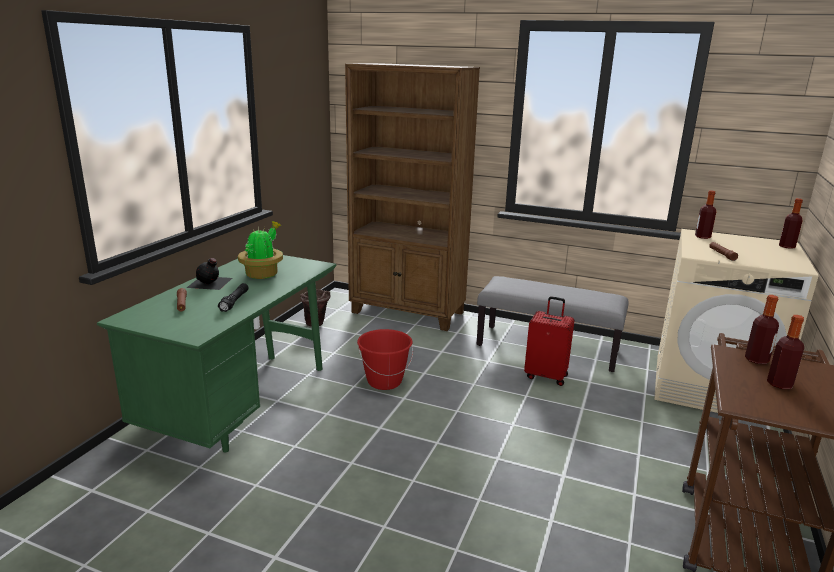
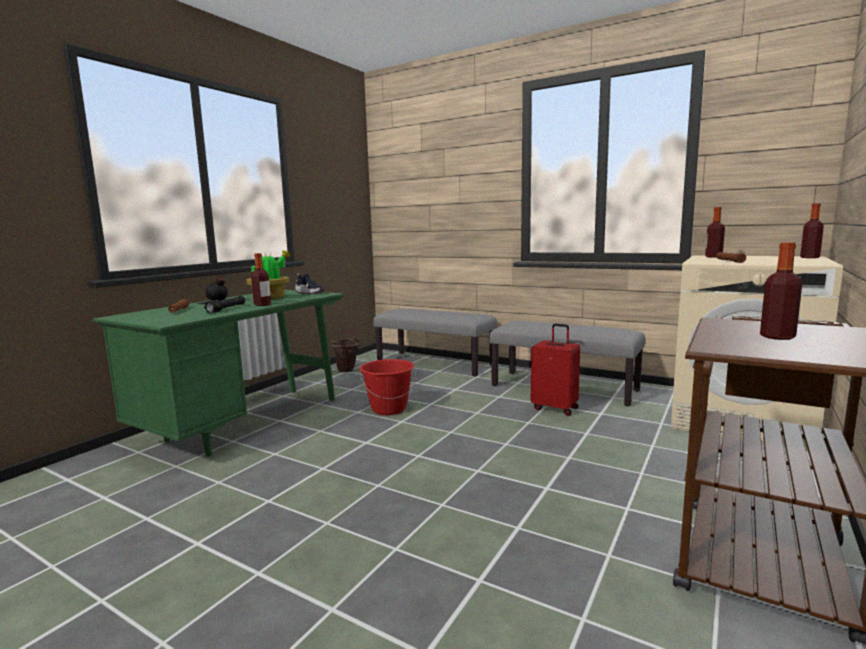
camera: 10 degrees right, 10 degrees down
(297, 262) = (309, 293): none -> shoe
(408, 313) = (435, 364): brown bookcase -> grey bench
(756, 360) = (753, 324): bottle -> bottle (262, 305)

